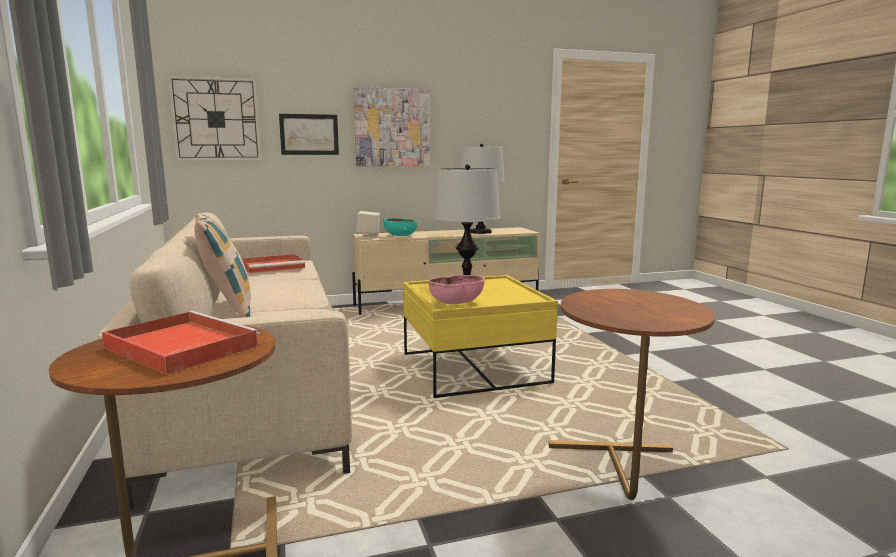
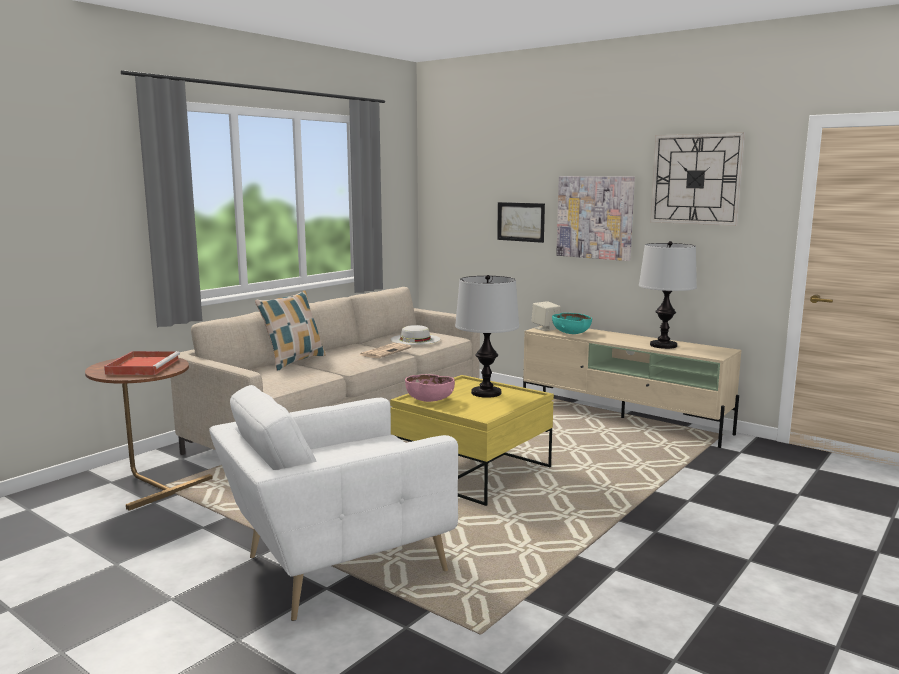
camera: 55 degrees right, 0 degrees up
(216, 119) = (455, 207): wall clock -> wall clock (696, 179)
(274, 266) = (415, 339): red tray -> white hat
(290, 279) = (385, 351): none -> newspaper
(620, 478) = (336, 566): brown side table -> white armchair

